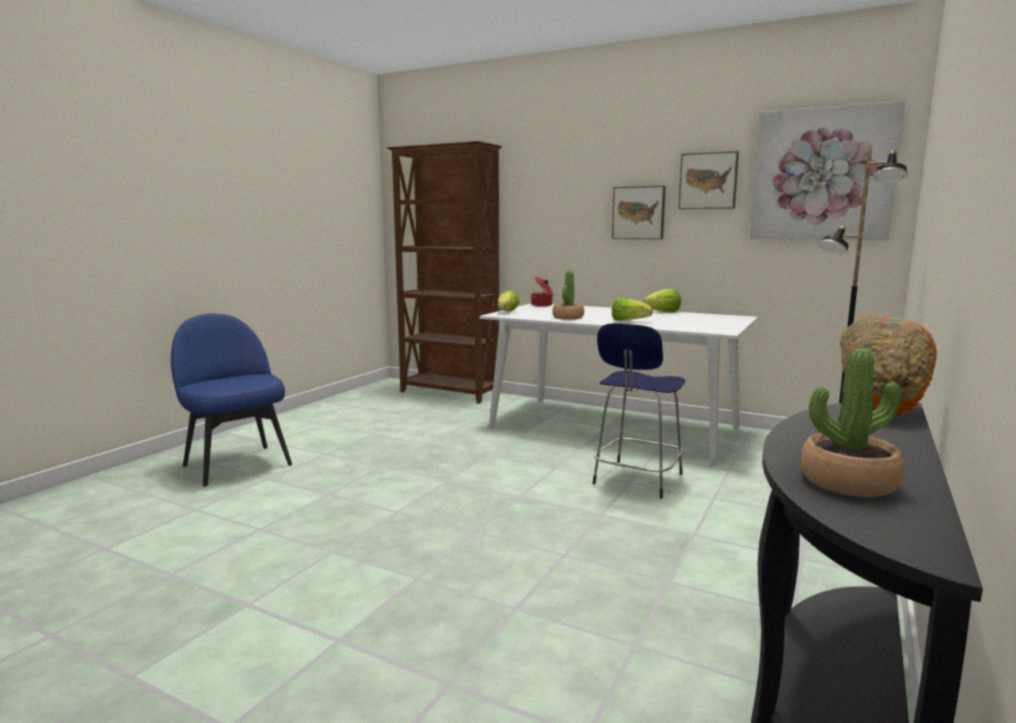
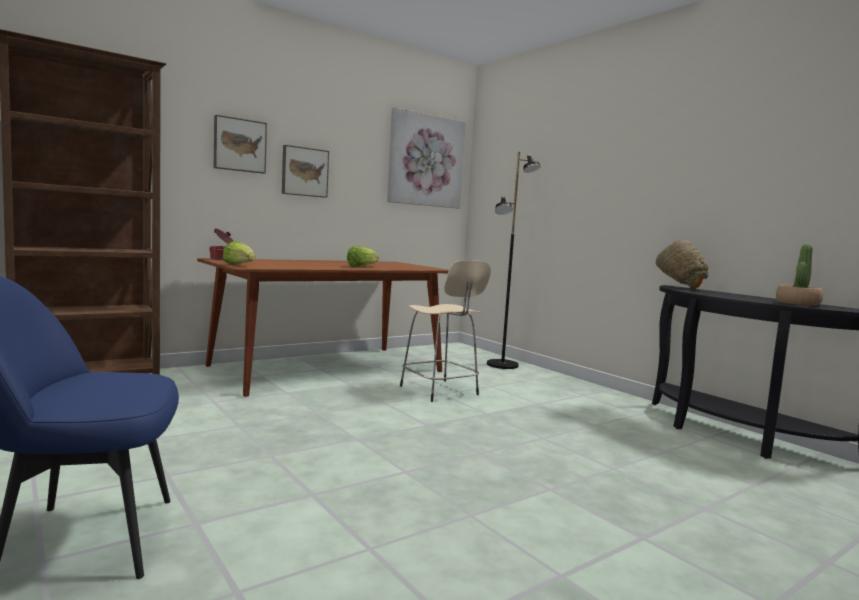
camera: 65 degrees left, 5 degrees down
(568, 317) = (312, 266): potted plant -> none
(615, 427) = (327, 368): white dining table -> brown dining table
(636, 480) = (440, 391): blue stool -> beige stool
(663, 312) = (337, 261): lettuce -> none
(708, 181) = (358, 153): picture -> picture (239, 145)

